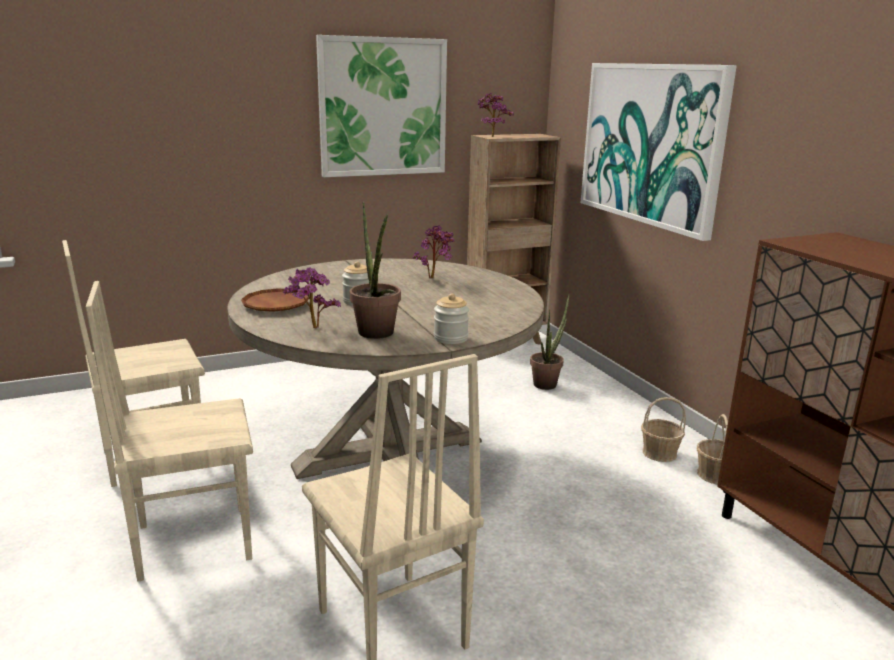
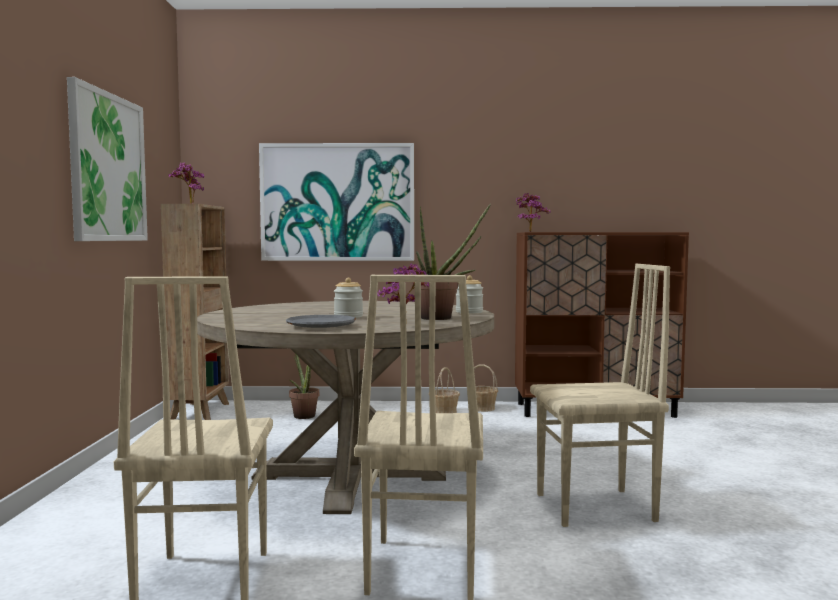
camera: 65 degrees left, 15 degrees down
(275, 305) = (321, 326): brown plate -> grey plate
(435, 278) = (315, 306): potted plant -> potted plant (529, 232)

